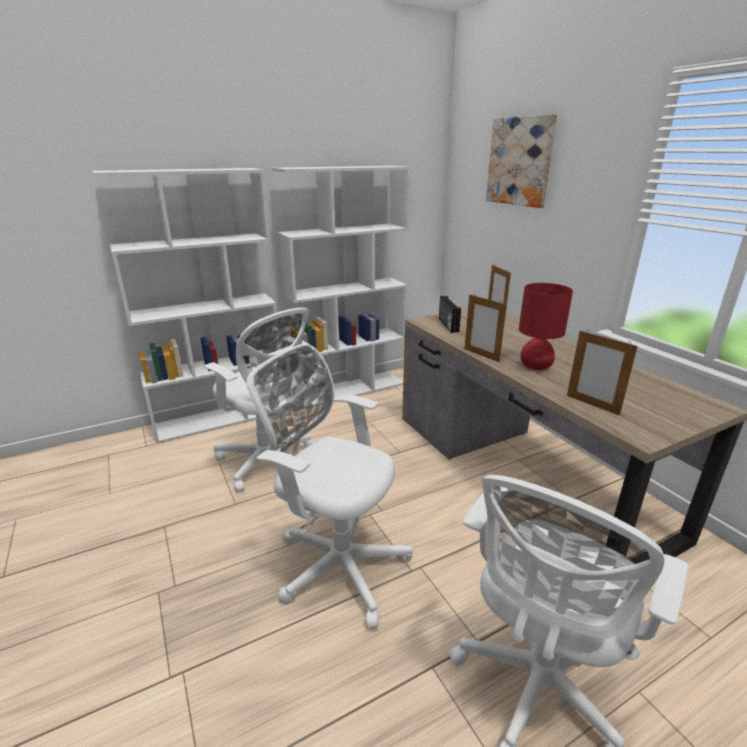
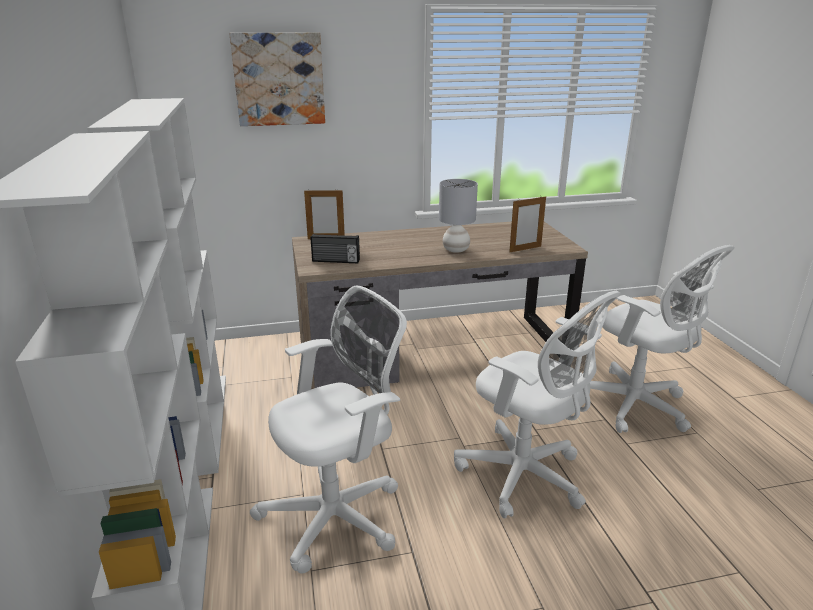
camera: 75 degrees left, 0 degrees up
(336, 563) = (525, 476): white office chair -> white office chair turned 90 degrees counterclockwise
(481, 355) = (422, 262): picture frame -> none
(536, 366) = (456, 250): red table lamp -> grey table lamp

